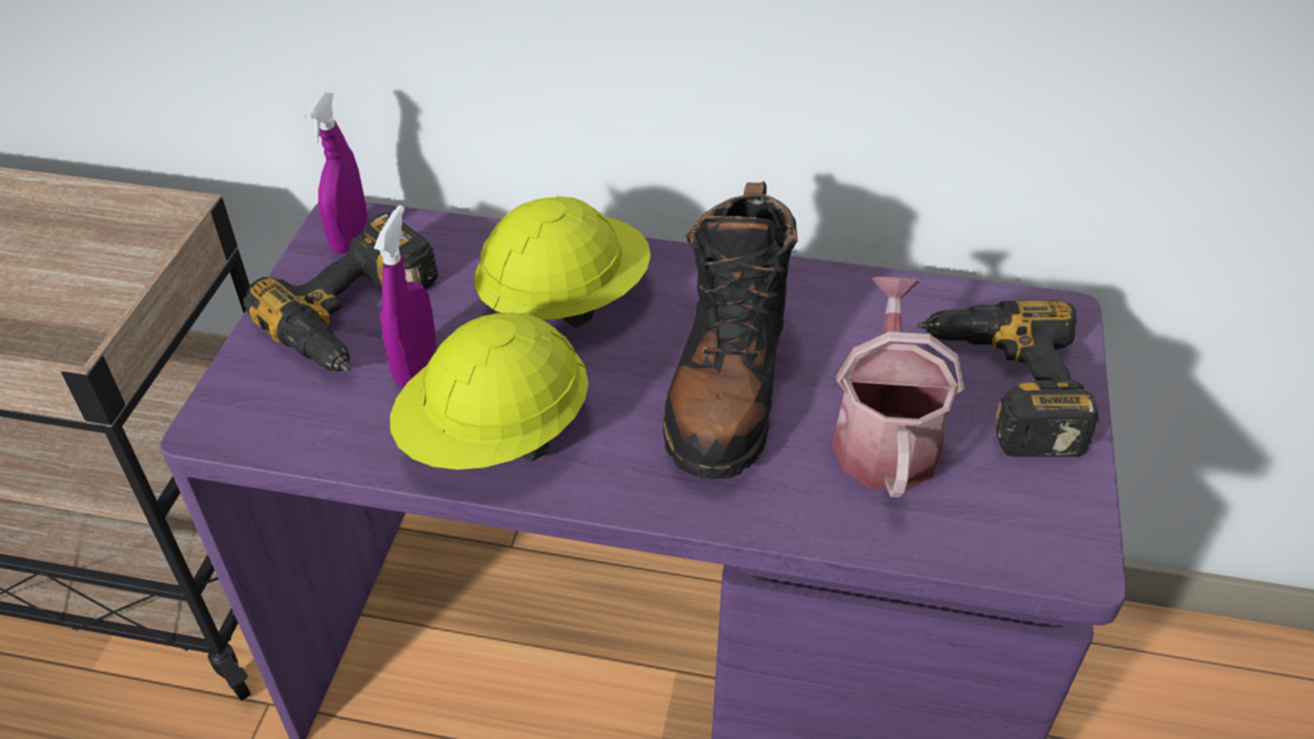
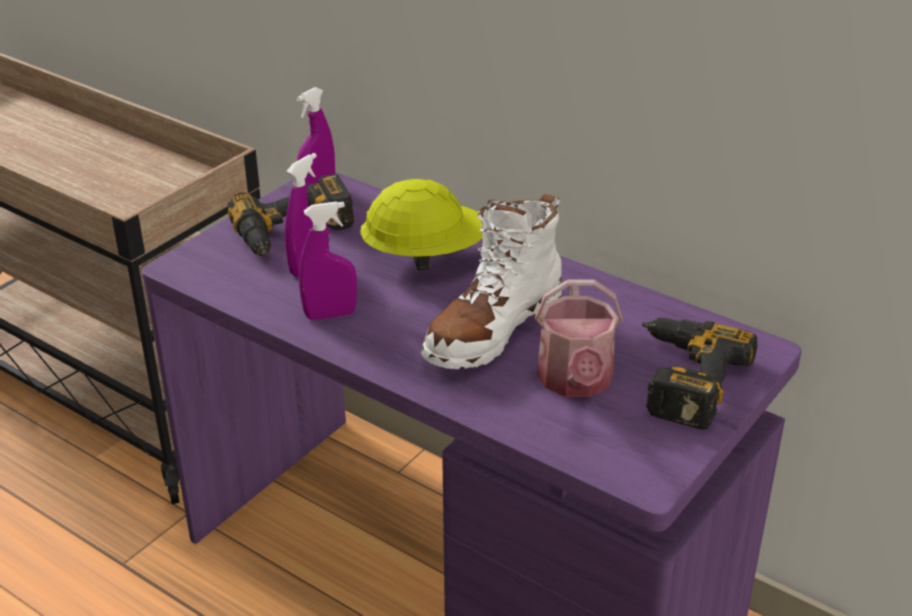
camera: 25 degrees right, 10 degrees down
(496, 436) = (330, 315): yellow hard hat -> purple spray bottle
(727, 386) = (493, 328): black boot -> white boot
(885, 436) = (576, 382): watering can -> watering can turned 150 degrees clockwise

